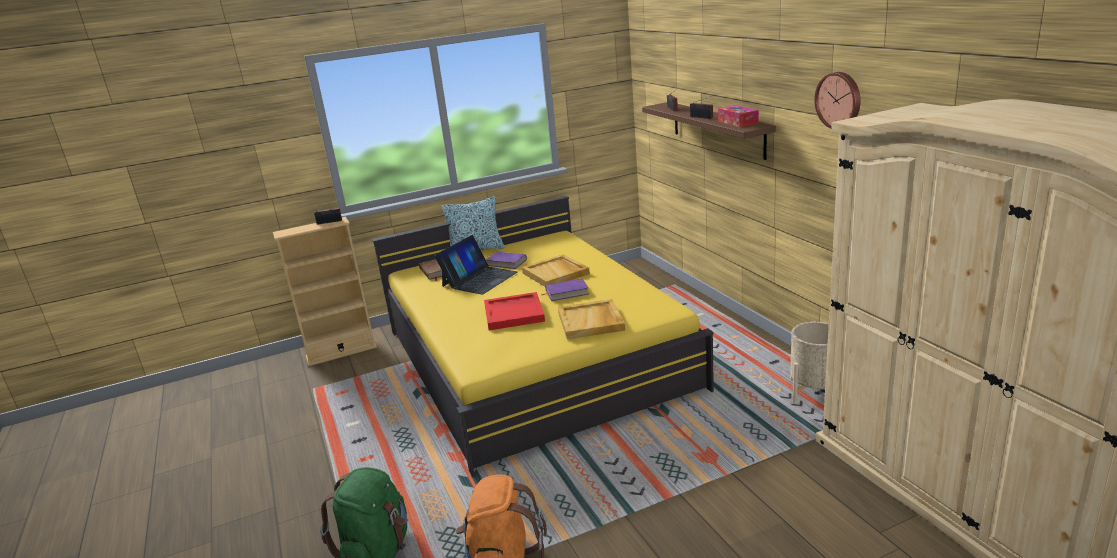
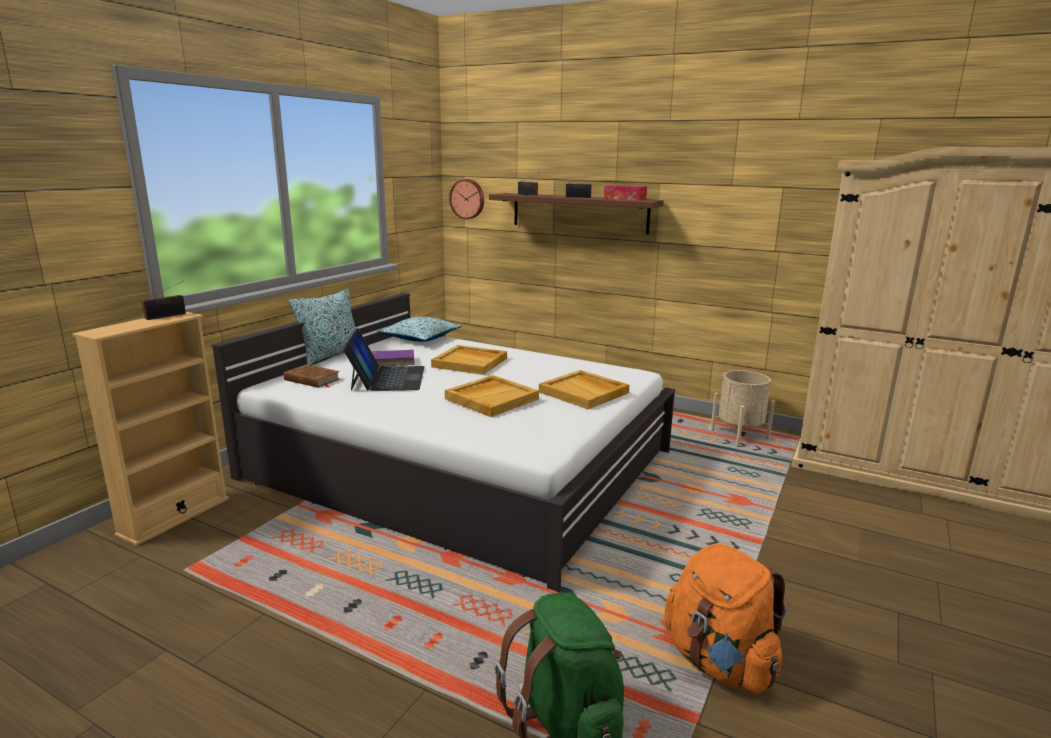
camera: 40 degrees left, 5 degrees down
(514, 313) = (492, 398): red tray -> beige tray
(534, 358) = (460, 464): yellow bed -> white bed
(559, 240) = (420, 338): none -> pillow
(566, 292) = (512, 375): purple book -> none
(839, 100) = (746, 168): wall clock -> wall clock (467, 199)

